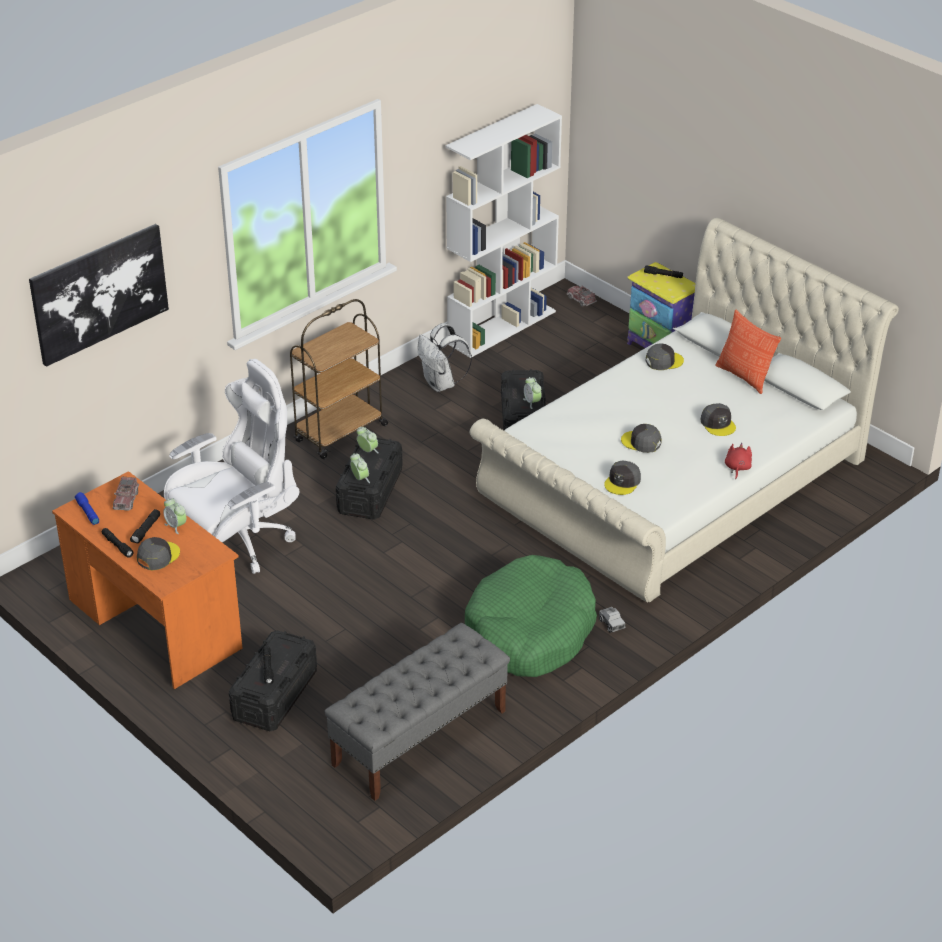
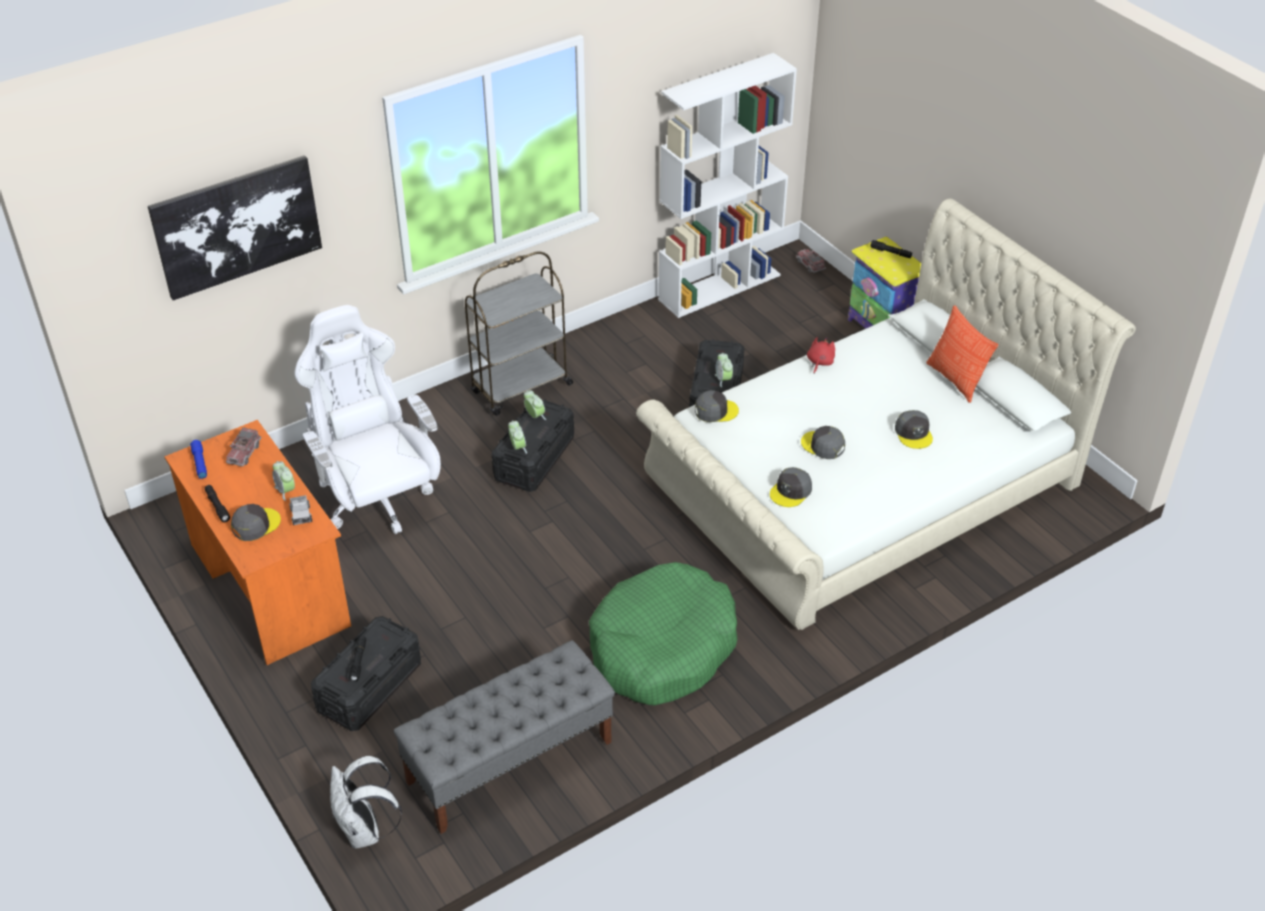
camera: 10 degrees right, 5 degrees up
(146, 530) = (253, 492): black flashlight -> none
(236, 545) = (379, 503): white office chair -> white office chair turned 90 degrees counterclockwise
(339, 434) = (520, 388): brown cart -> grey cart
(441, 384) = (640, 344): white backpack -> white backpack (365, 831)
(611, 623) = (754, 650): toy truck -> toy truck (301, 515)
(663, 361) = (870, 351): grey cap -> grey cap (715, 410)
(737, 468) = (923, 489): red plush toy -> red plush toy (819, 362)

